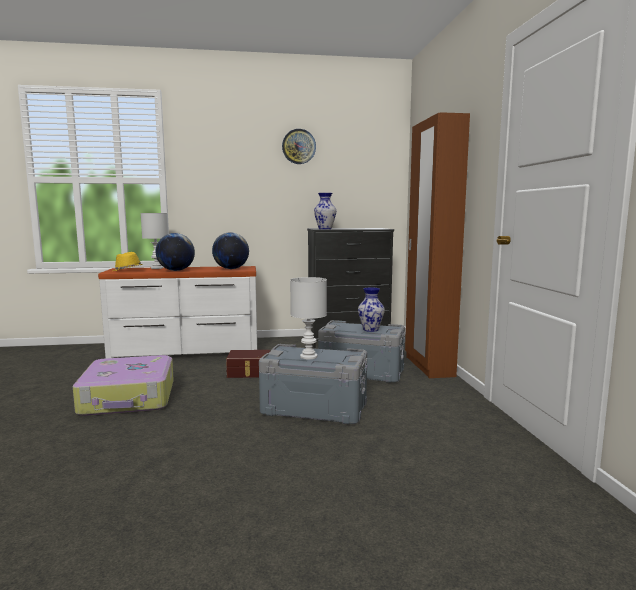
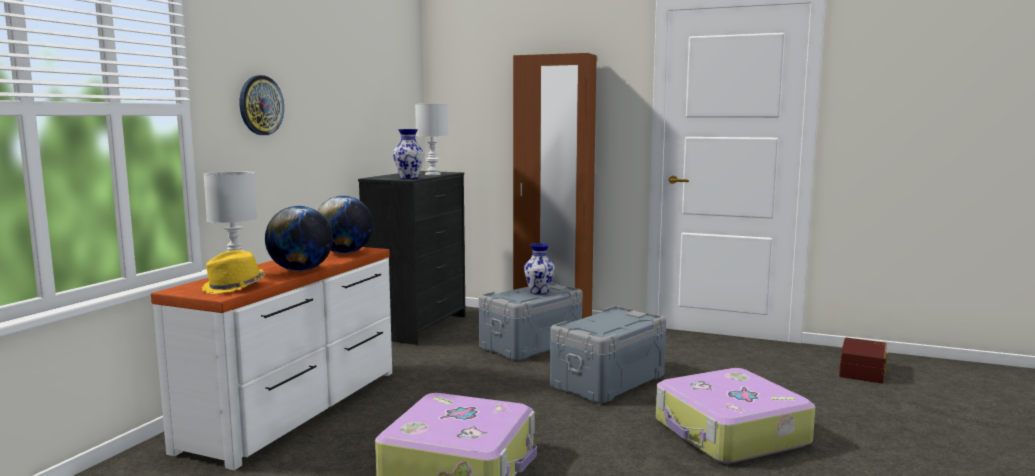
camera: 60 degrees left, 0 degrees up
(241, 474) = (730, 433): none -> suitcase
(249, 372) = (458, 388): brown storage box -> brown storage box (864, 371)
(298, 146) = (340, 58): wall clock -> wall clock (260, 105)
(308, 357) = (610, 325): white table lamp -> white table lamp (433, 174)

